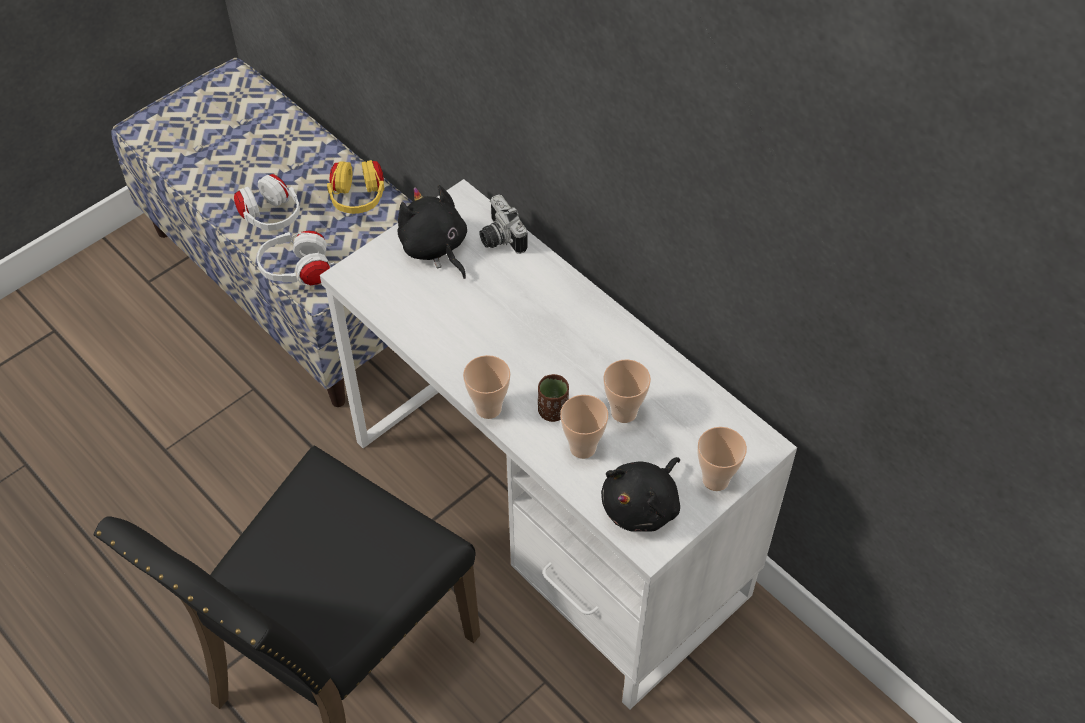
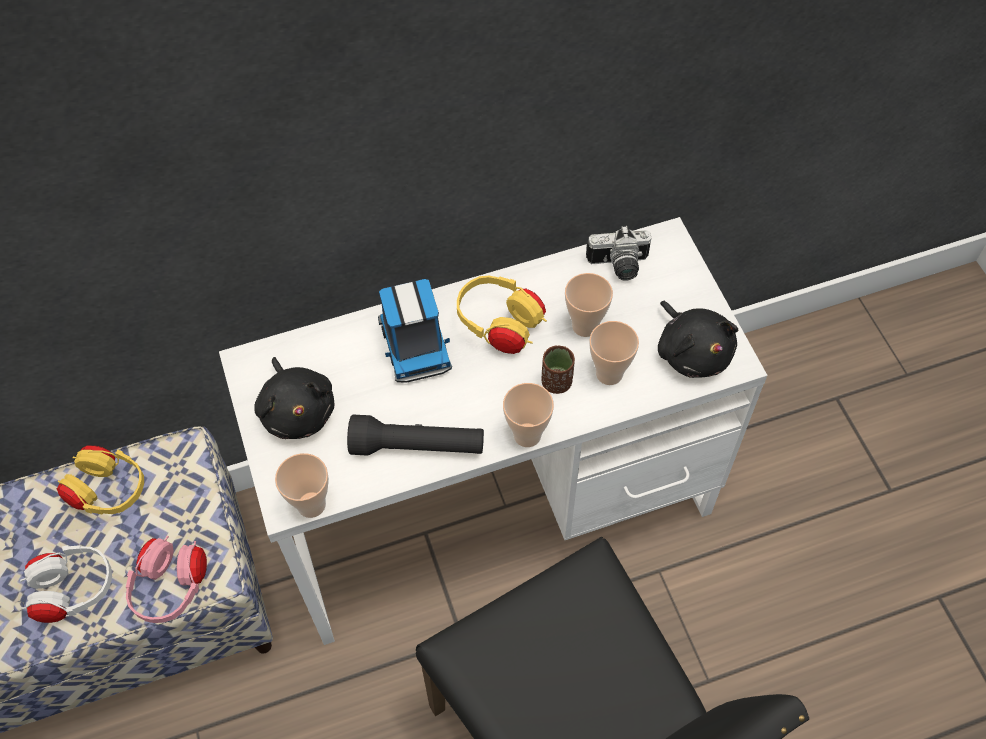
camera: 65 degrees left, 5 degrees up
(298, 271) = (172, 587): white headphones -> pink headphones
(435, 248) = (298, 410): black plush toy -> black plush toy turned 105 degrees counterclockwise
(440, 337) = (417, 447): none -> black flashlight
(499, 238) = (319, 348): camera -> camera (619, 266)
(537, 298) = (414, 344): none -> toy truck
(589, 350) = (500, 325): none -> yellow headphones
(715, 479) = (688, 287): cup -> cup (311, 504)

